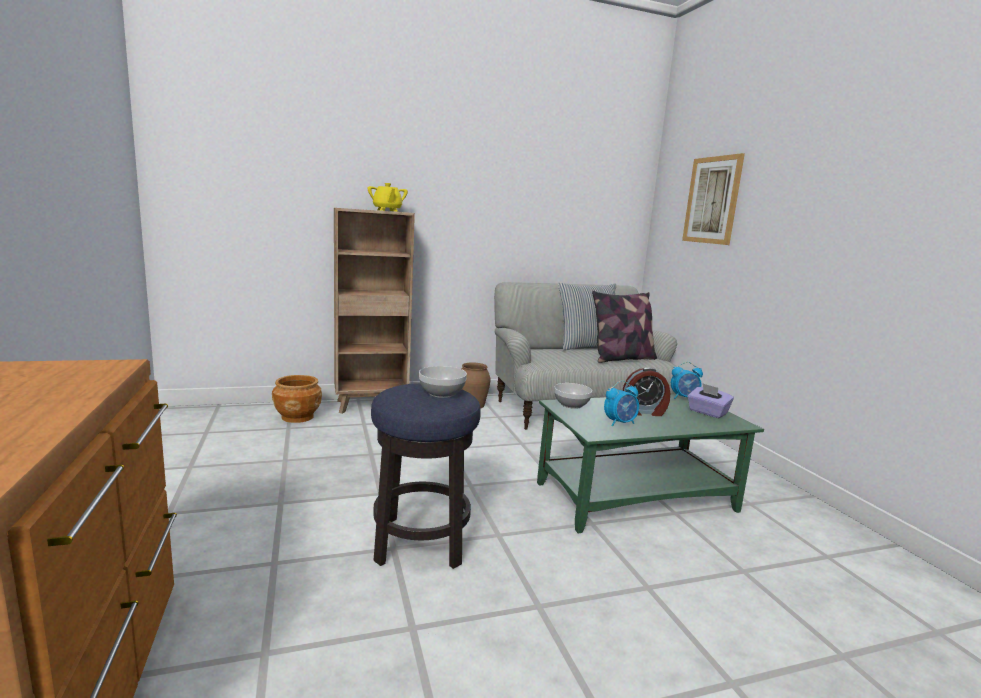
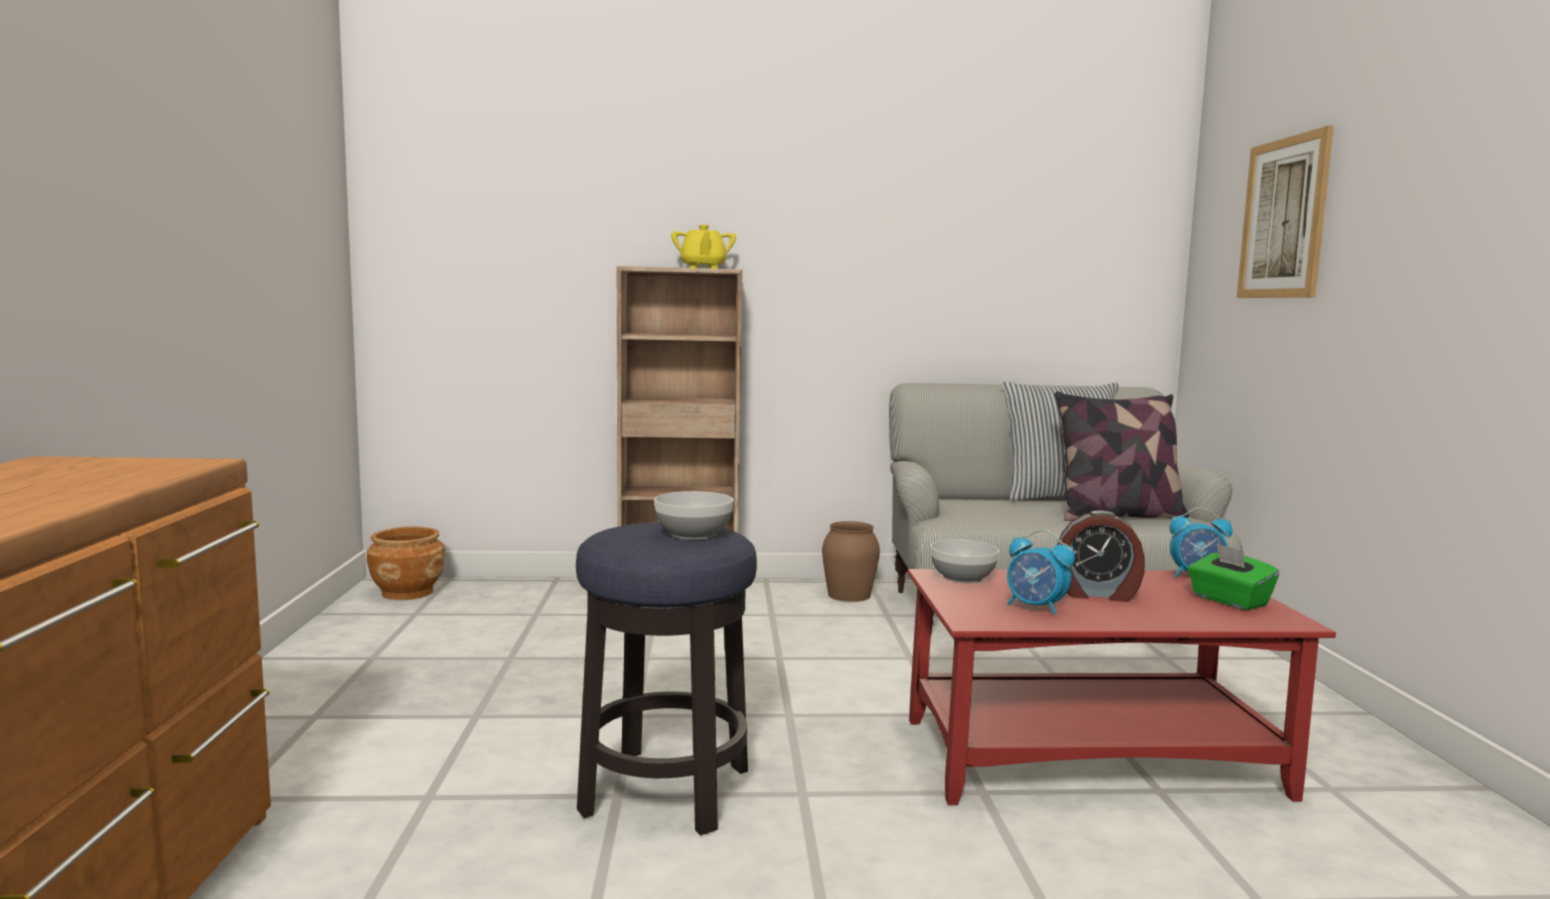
camera: 15 degrees right, 5 degrees down
(298, 417) = (557, 599): brown planter -> brown planter (408, 592)
(620, 423) = (1036, 607): alarm clock -> alarm clock turned 45 degrees clockwise
(636, 496) = (1092, 757): green coffee table -> red coffee table
(707, 412) = (1229, 601): purple tissue box -> green tissue box

